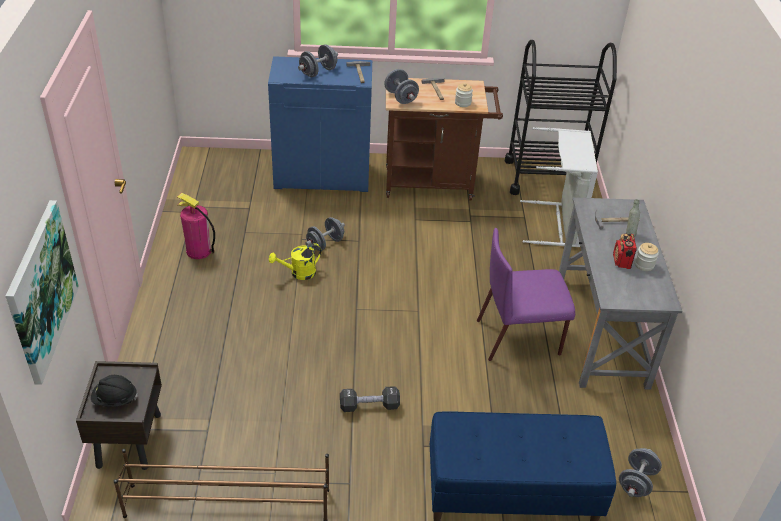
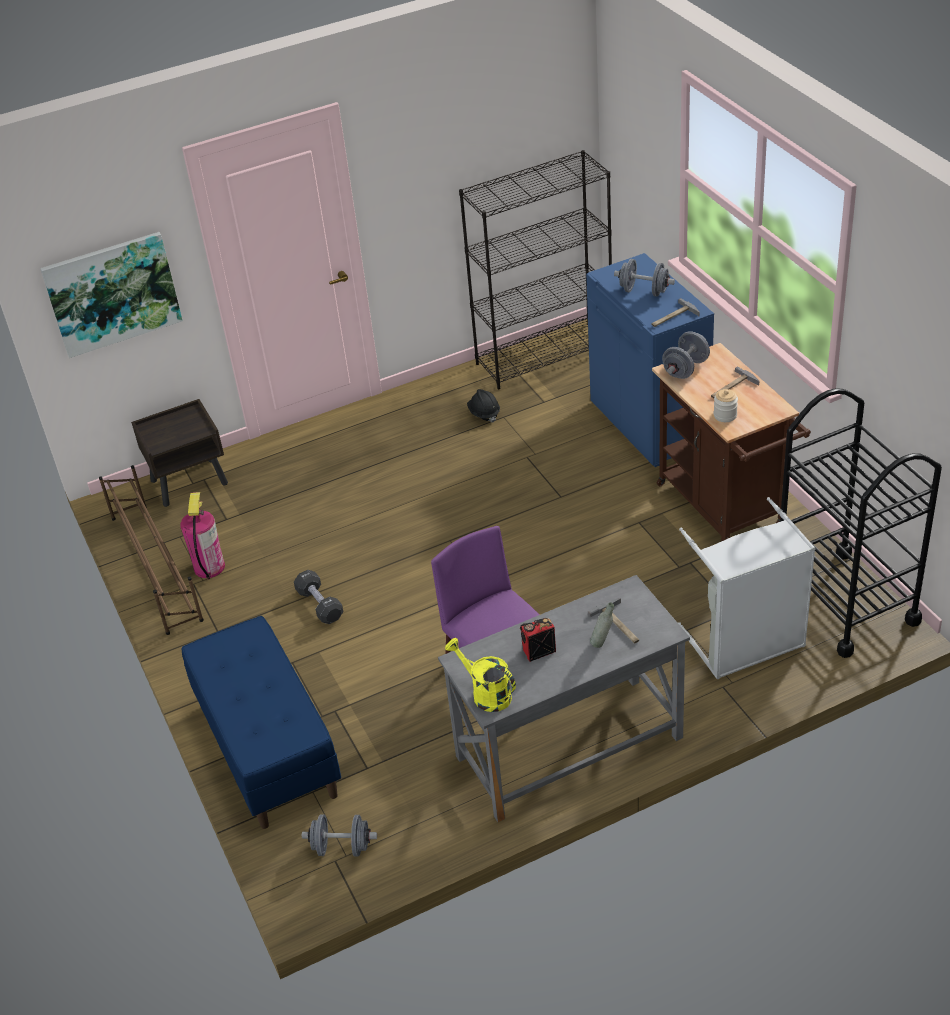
camera: 70 degrees right, 0 degrees up
(115, 399) = (166, 430): black hard hat -> black hard hat (484, 413)
(197, 187) = (545, 355): none -> black bookcase
(198, 251) = (449, 403): fire extinguisher -> fire extinguisher (209, 567)
(298, 273) = (471, 479): yellow watering can -> yellow watering can (486, 693)
(325, 243) = (534, 476): grey dumbbell -> none
(644, 265) = (547, 671): jar -> none

